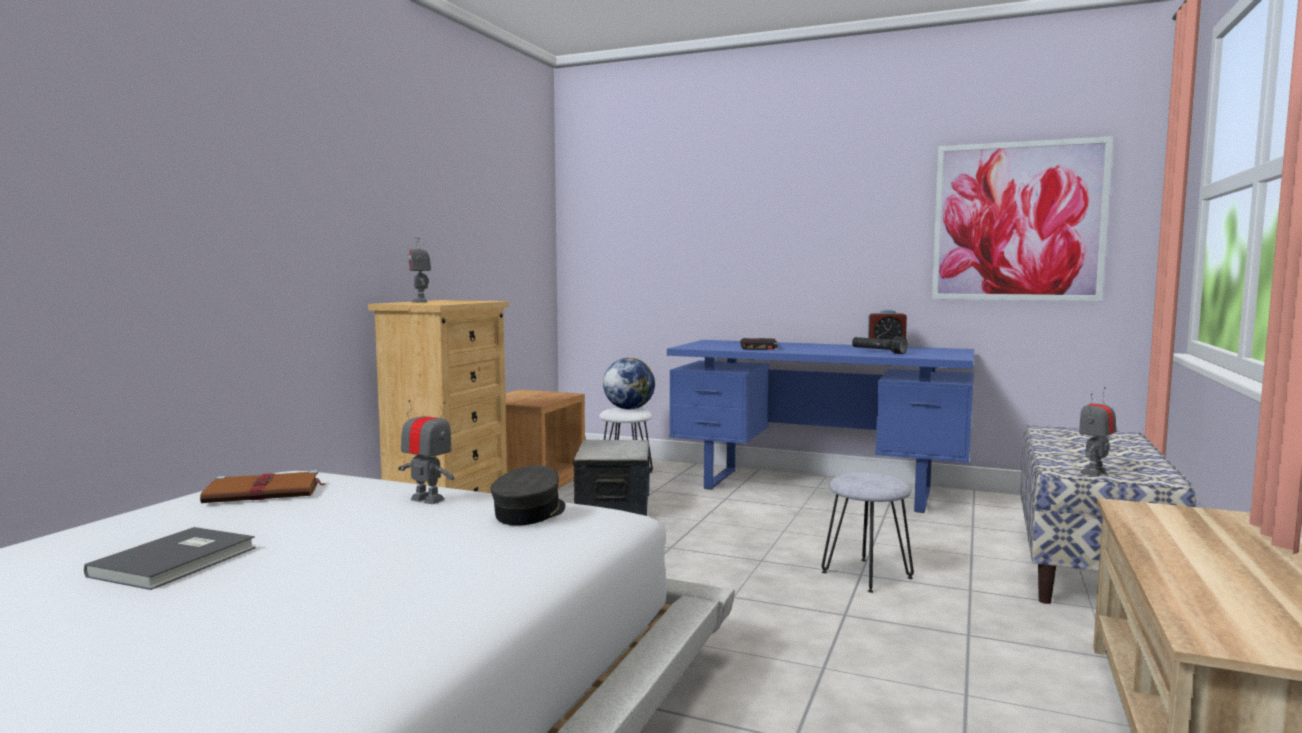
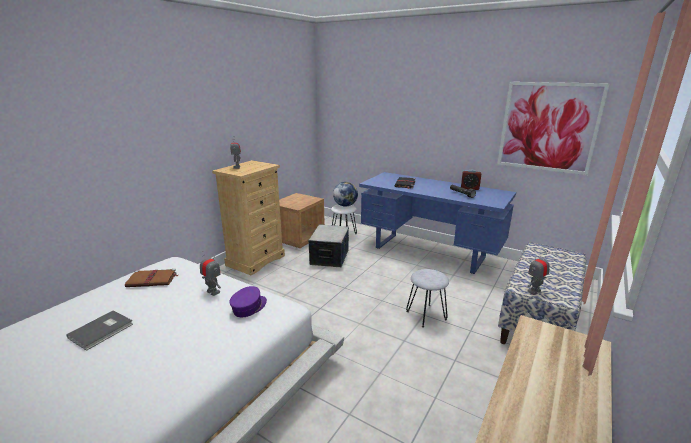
camera: 10 degrees right, 15 degrees up
(530, 513) = (249, 307): grey cap -> purple cap

